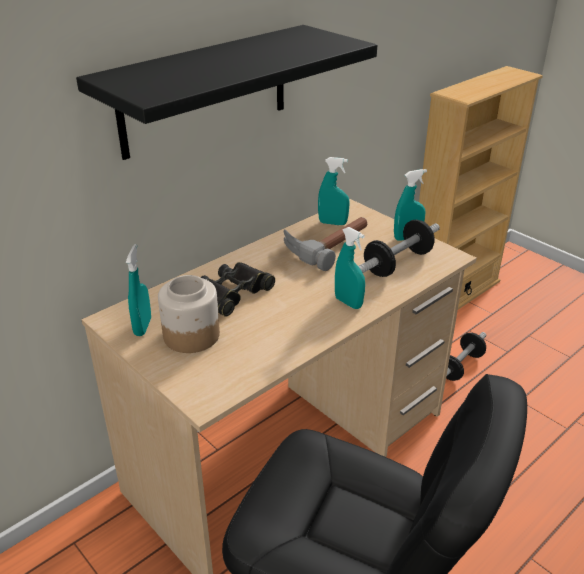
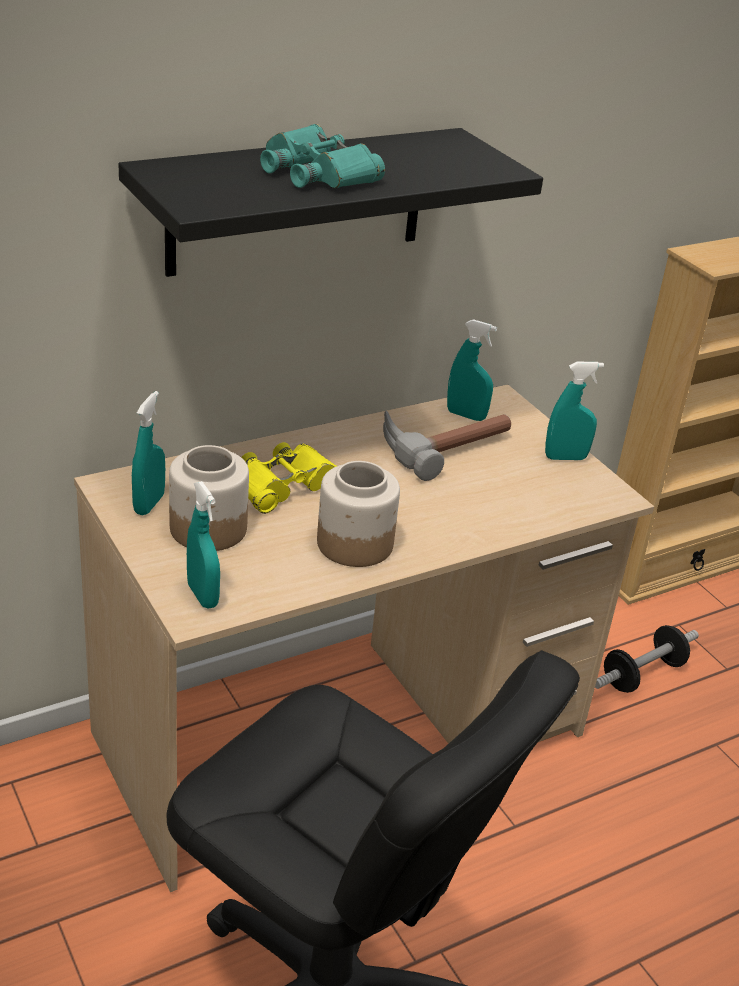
camera: 10 degrees right, 0 degrees up
(224, 63) = (317, 173): none -> turquoise binoculars
(233, 293) = (285, 485): black binoculars -> yellow binoculars
(297, 324) = (354, 544): none -> jar
(348, 302) = (438, 530): turquoise spray bottle -> turquoise spray bottle (202, 595)
(397, 263) = (533, 491): dumbbell -> none

